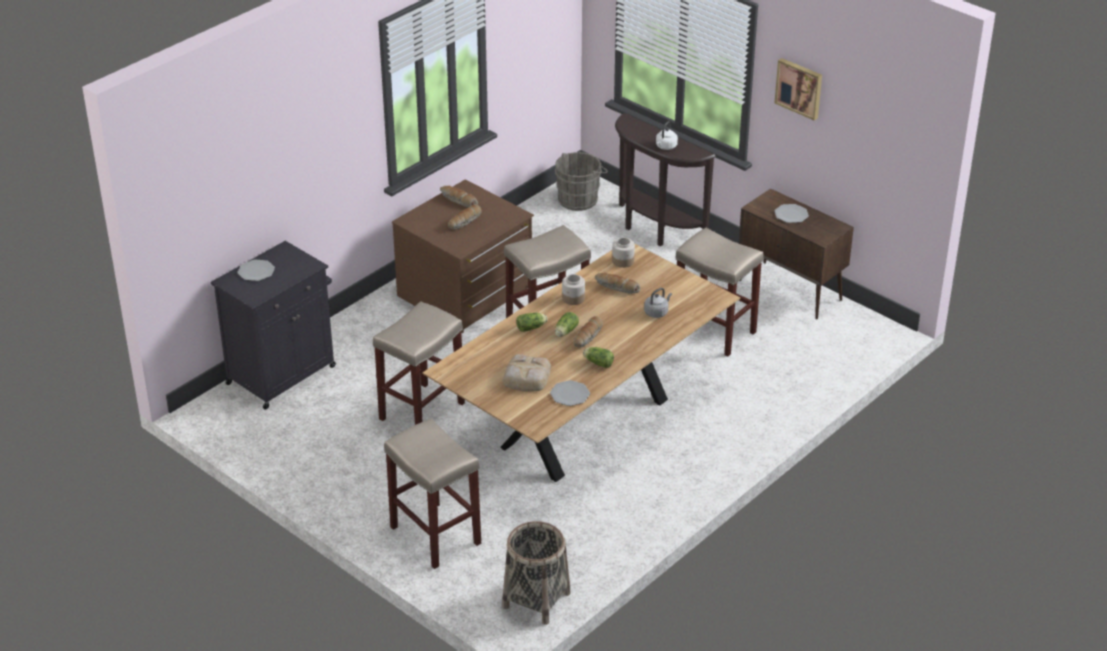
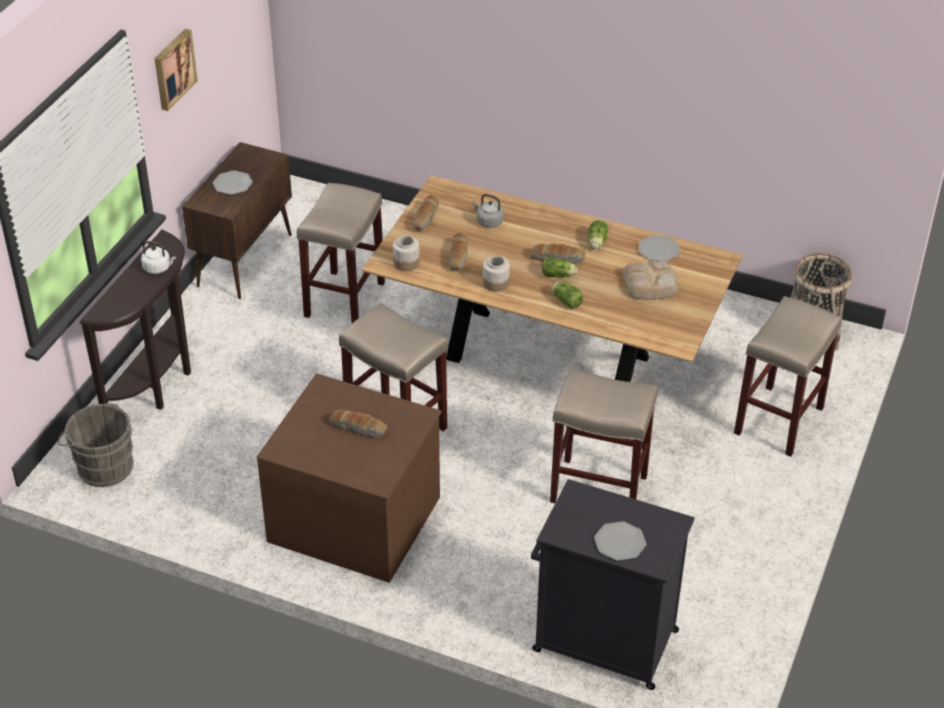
camera: 110 degrees left, 5 degrees up
(458, 200) = (312, 448): bread -> bread (426, 218)

